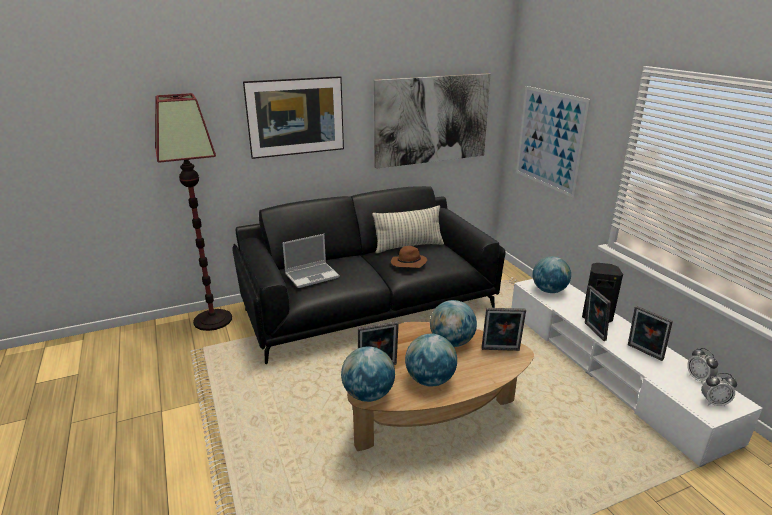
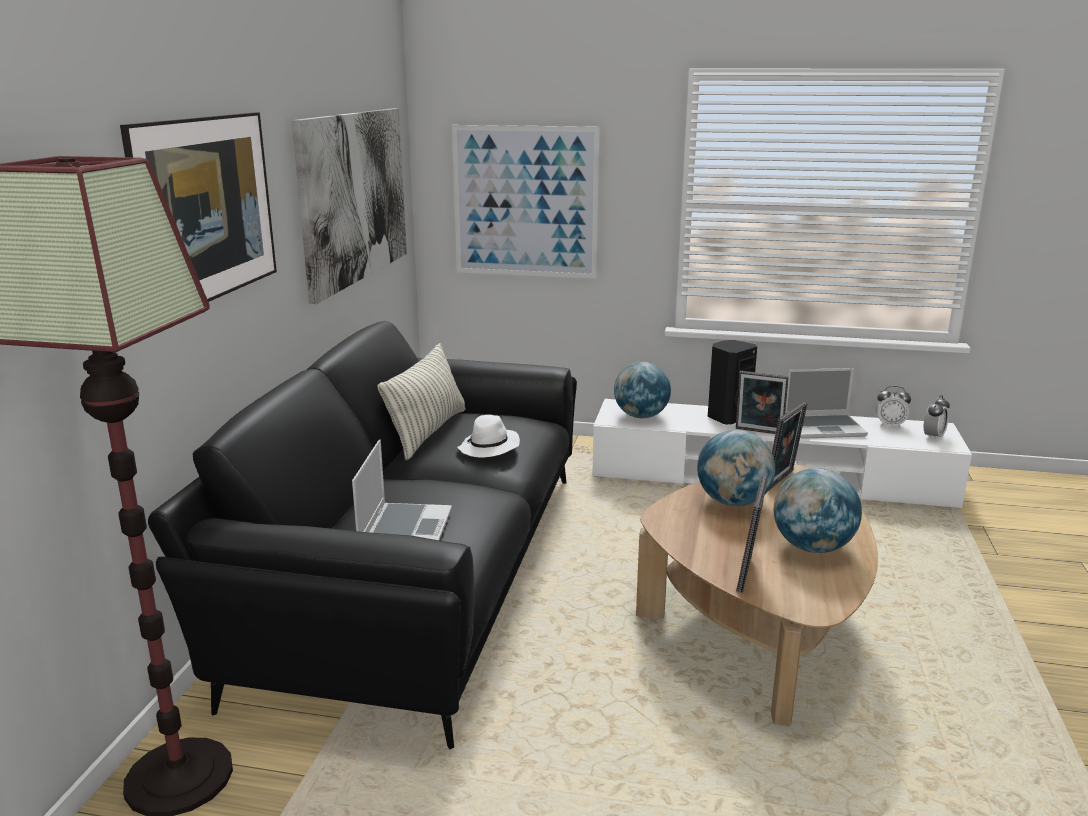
camera: 55 degrees left, 5 degrees down
(368, 394) = (812, 604): globe -> none
(408, 263) = (489, 448): brown hat -> white hat
(644, 353) = (824, 427): picture frame -> laptop

